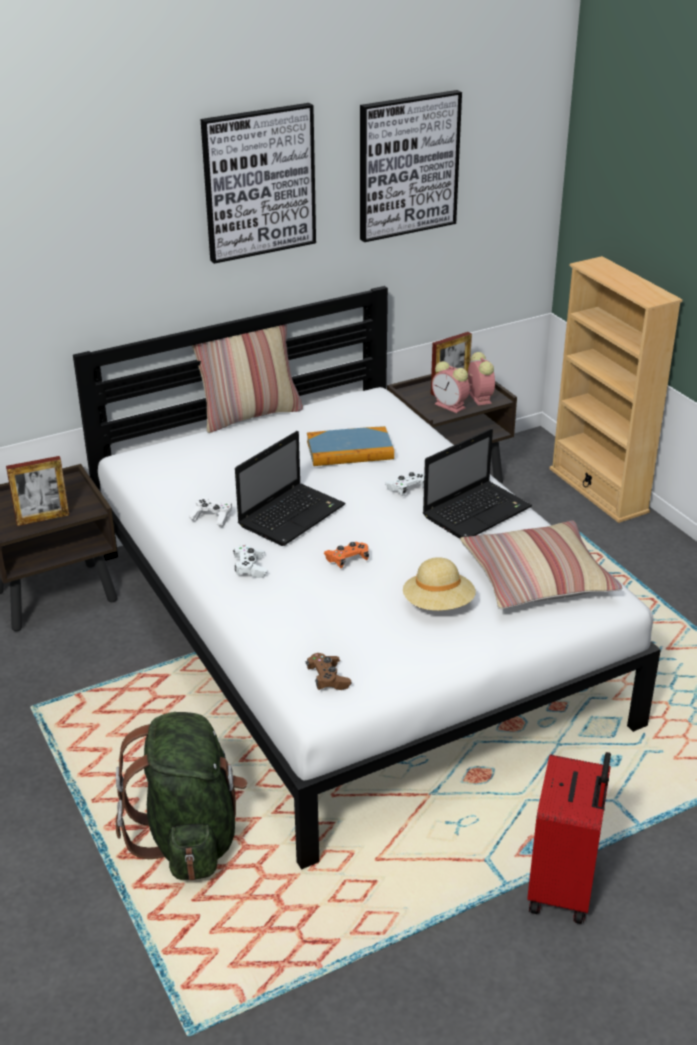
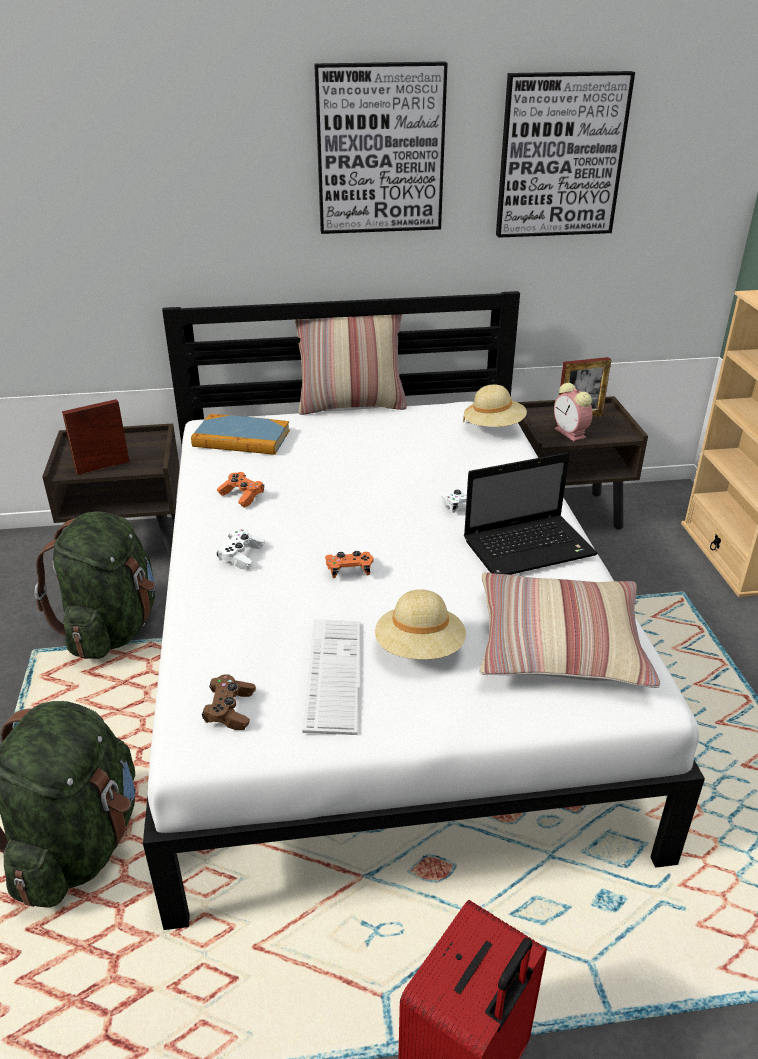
camera: 20 degrees right, 0 degrees up
(42, 518) = (102, 466): picture frame -> picture frame turned 150 degrees clockwise
(93, 670) = (112, 628): none -> green backpack
(212, 518) = (242, 496): white game controller -> orange game controller
(292, 515) = (323, 509): laptop -> none
(350, 450) = (426, 455): book -> book (241, 439)
(387, 637) = (334, 675): none -> keyboard
(391, 413) = (494, 427): none -> beige hat
(478, 397) = (606, 430): alarm clock -> none

